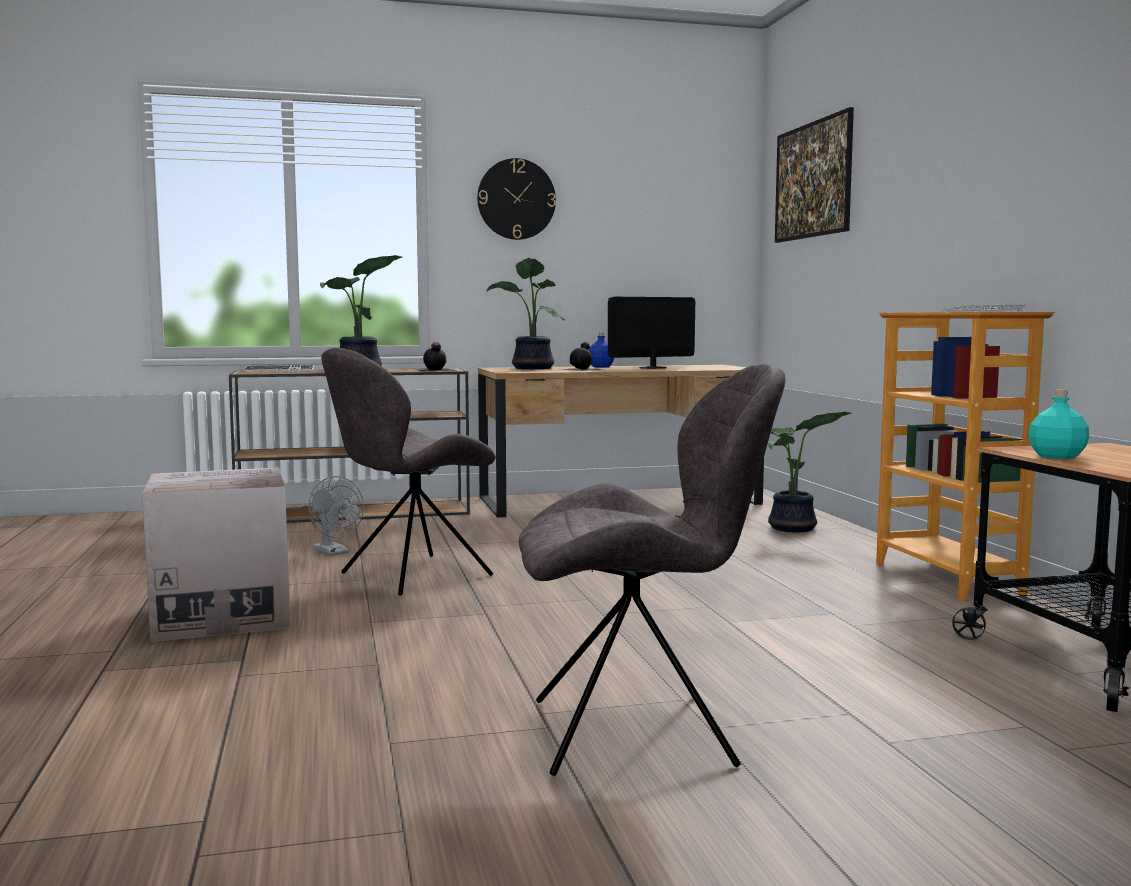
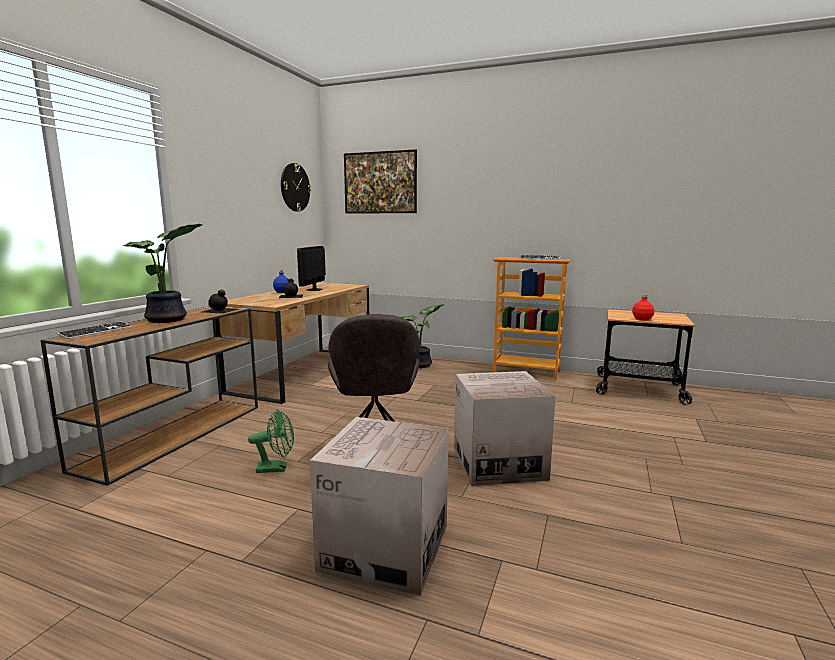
camera: 55 degrees left, 5 degrees up
(334, 552) = (277, 468): grey fan -> green fan
(493, 622) = (498, 463): none -> cardboard box
(516, 199) = (220, 178): wall clock -> wall clock (295, 187)
(530, 368) = (257, 299): potted plant -> none
(640, 732) = (684, 478): grey chair -> none
(1058, 457) = (642, 319): turquoise bottle -> red bottle

